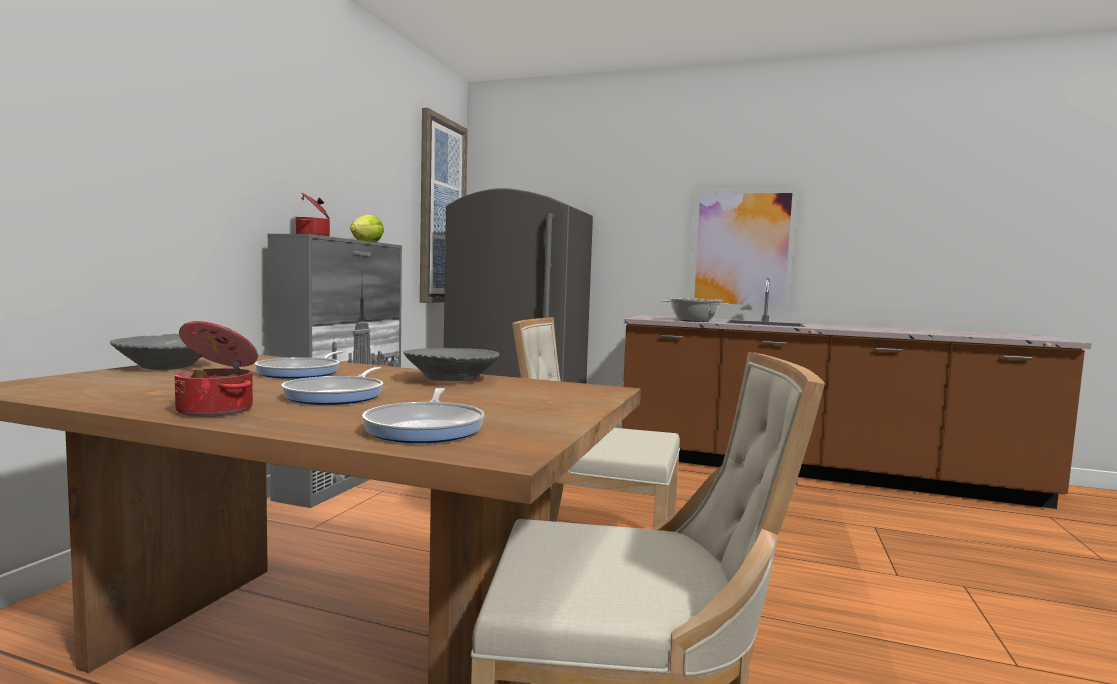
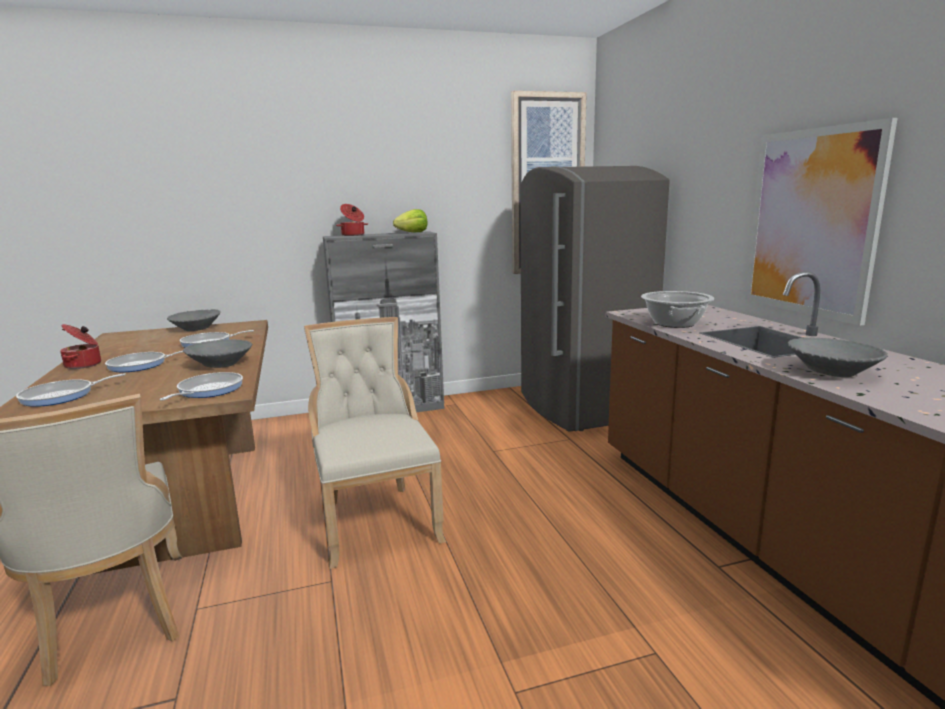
camera: 55 degrees right, 10 degrees up
(571, 392) = (207, 390): none -> frying pan
(846, 328) = (832, 372): none -> grey bowl

